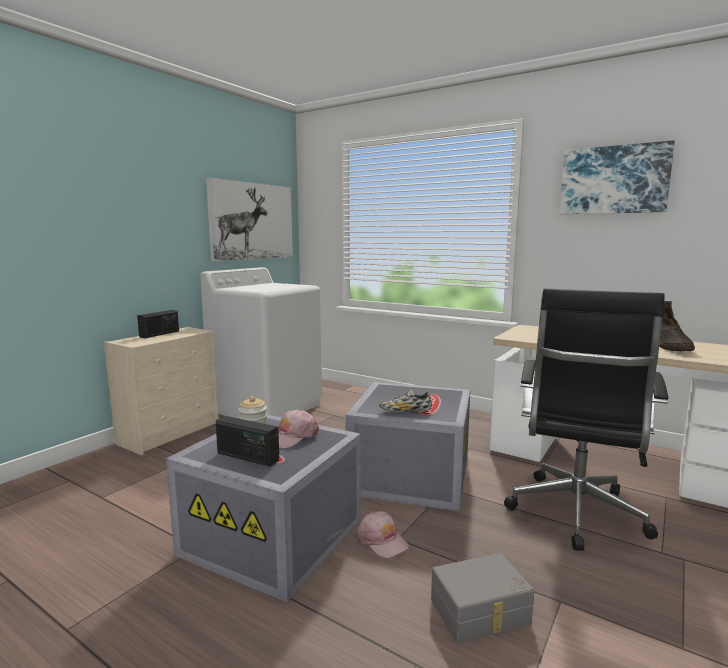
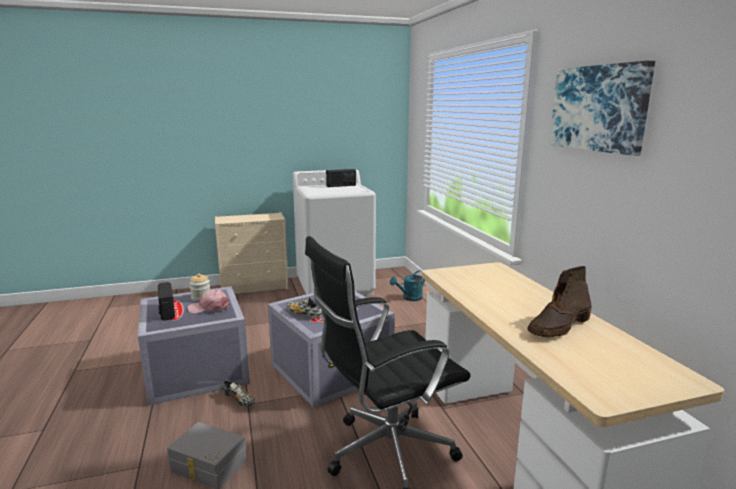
camera: 40 degrees right, 5 degrees up
(160, 334) = (252, 216): radio -> radio (341, 185)
(252, 221) = (351, 129): picture -> none
(359, 398) = (409, 298): none -> turquoise watering can
(382, 540) = (239, 400): pink cap -> shoe

